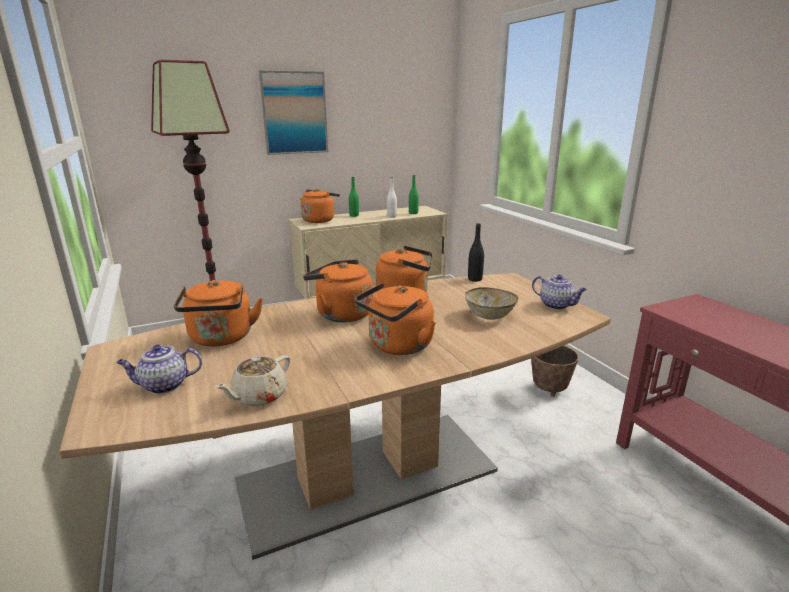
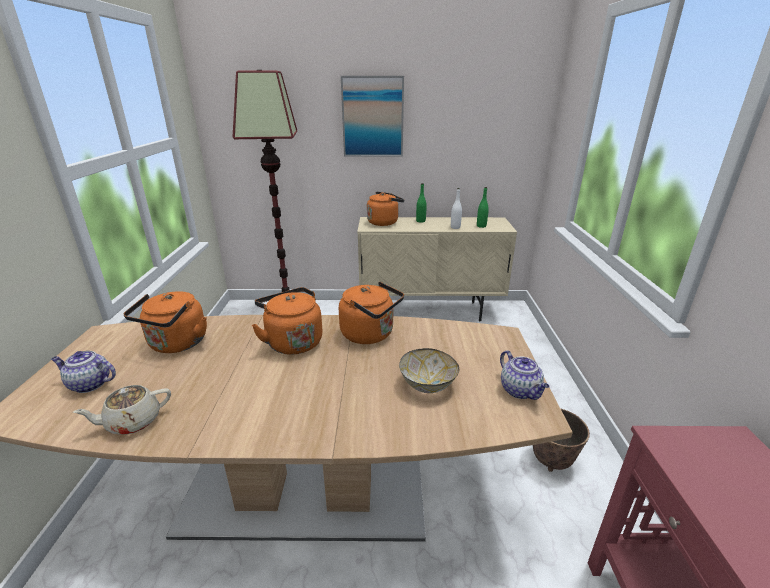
camera: 25 degrees right, 5 degrees up
(397, 346) = (298, 399): orange kettle -> none
(475, 279) = (463, 327): black bottle -> none

